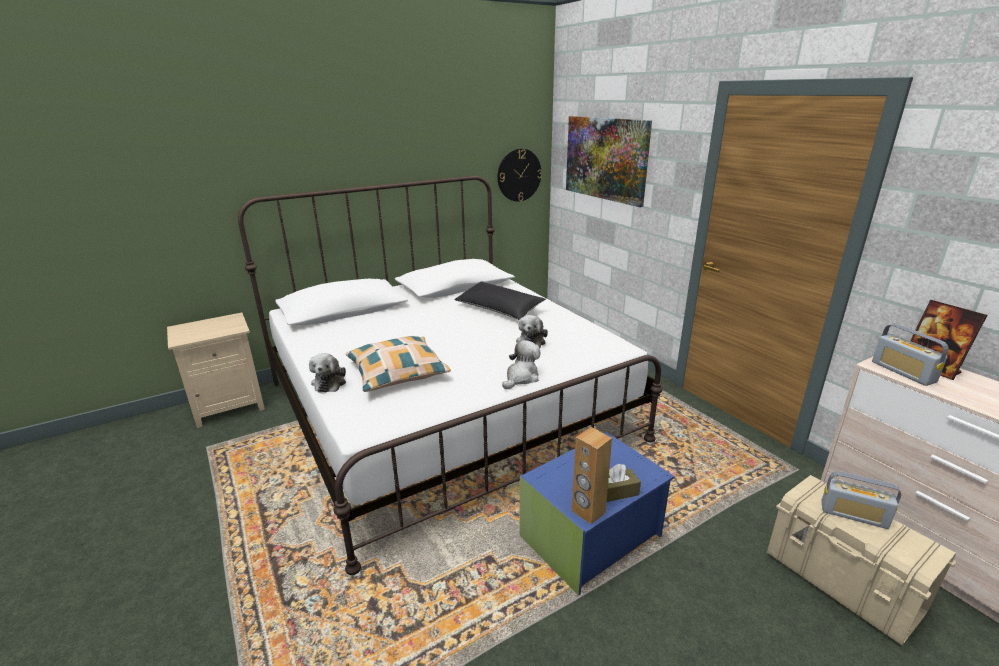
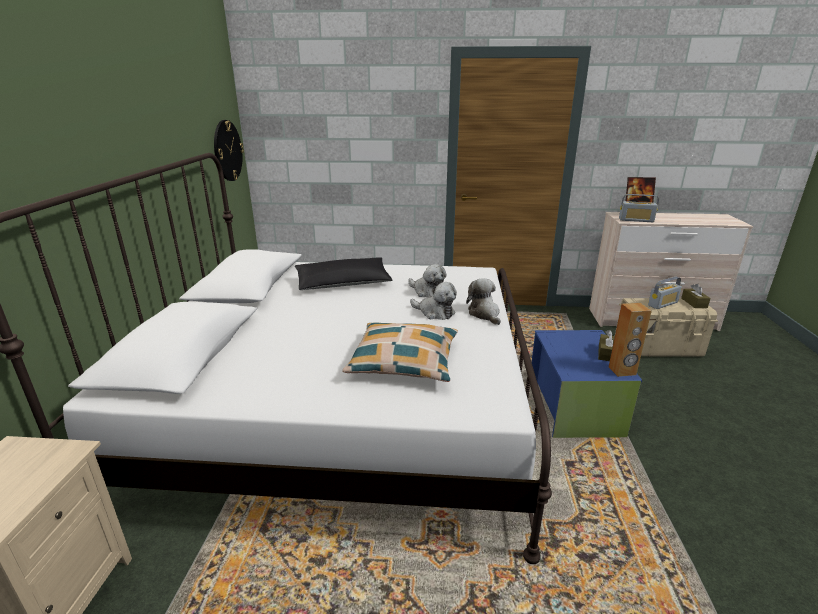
camera: 55 degrees left, 0 degrees up
(330, 382) = (375, 405): plush toy -> plush toy (435, 312)
(605, 158) = (329, 122): picture -> none
(920, 548) = (694, 303): none -> brown tissue box

